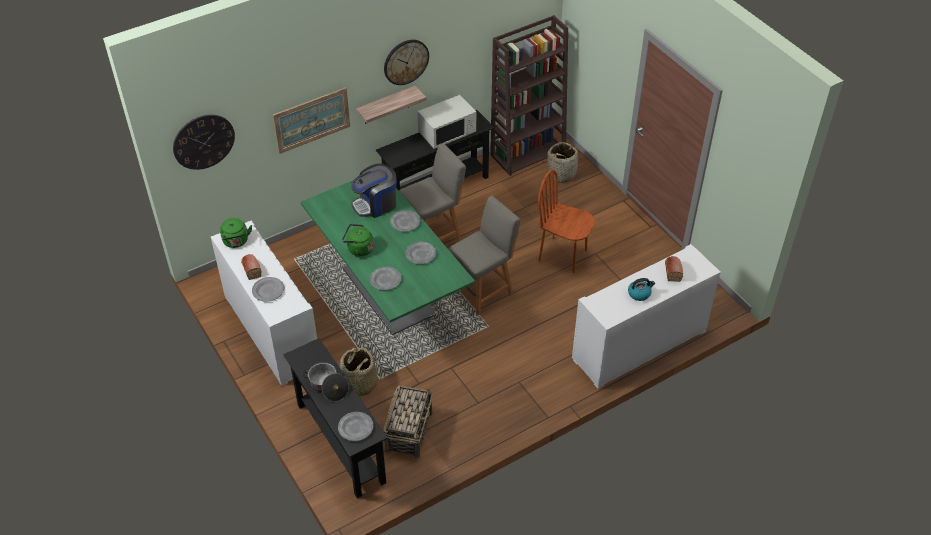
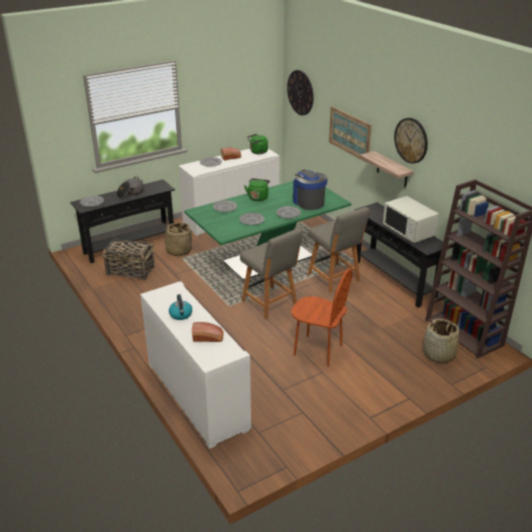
camera: 90 degrees right, 15 degrees down
(562, 255) = (317, 350): brown chair -> brown chair turned 90 degrees clockwise

